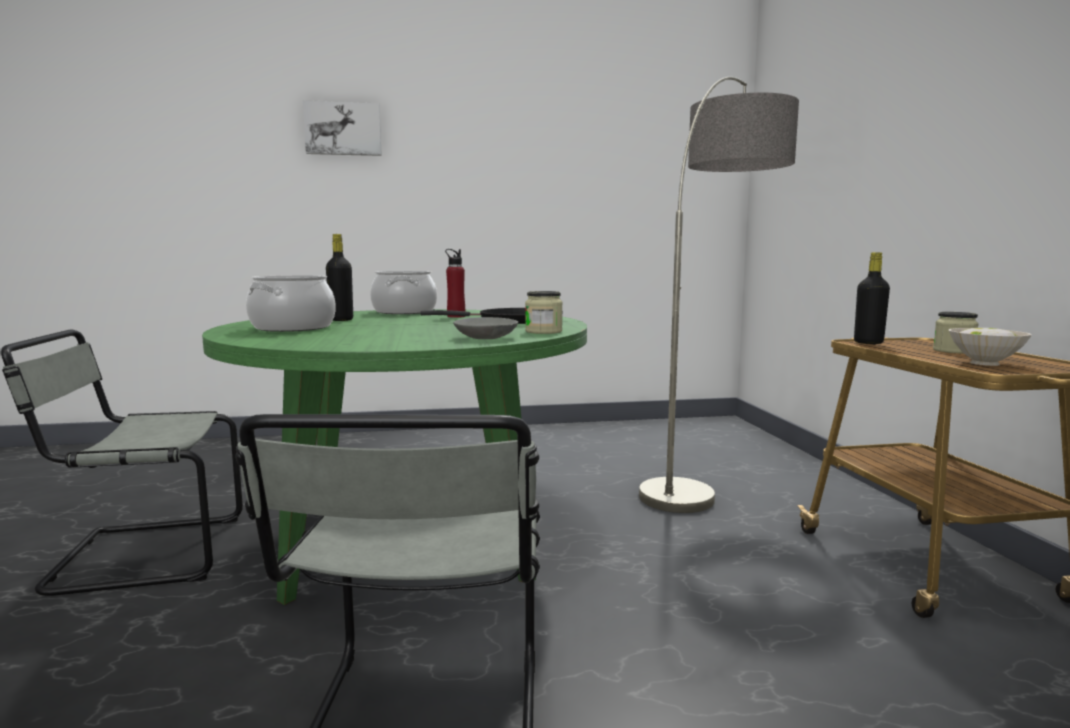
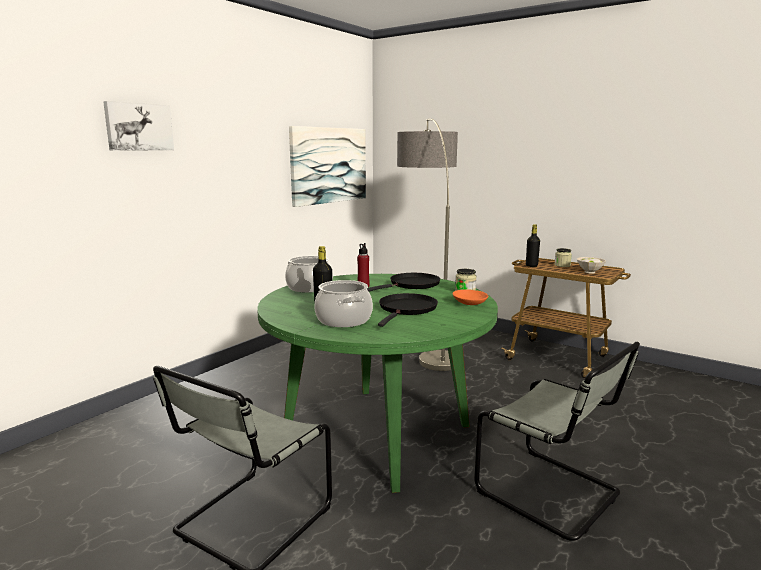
camera: 45 degrees left, 5 degrees up
(389, 331) = (406, 309): none -> black frying pan
(486, 338) = (470, 303): grey bowl -> orange bowl
(645, 186) = (329, 165): none -> picture

